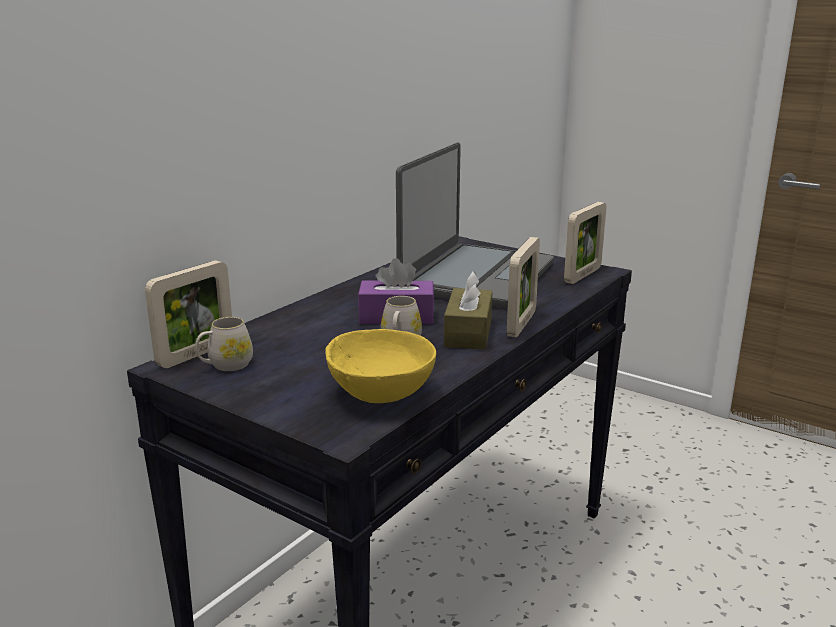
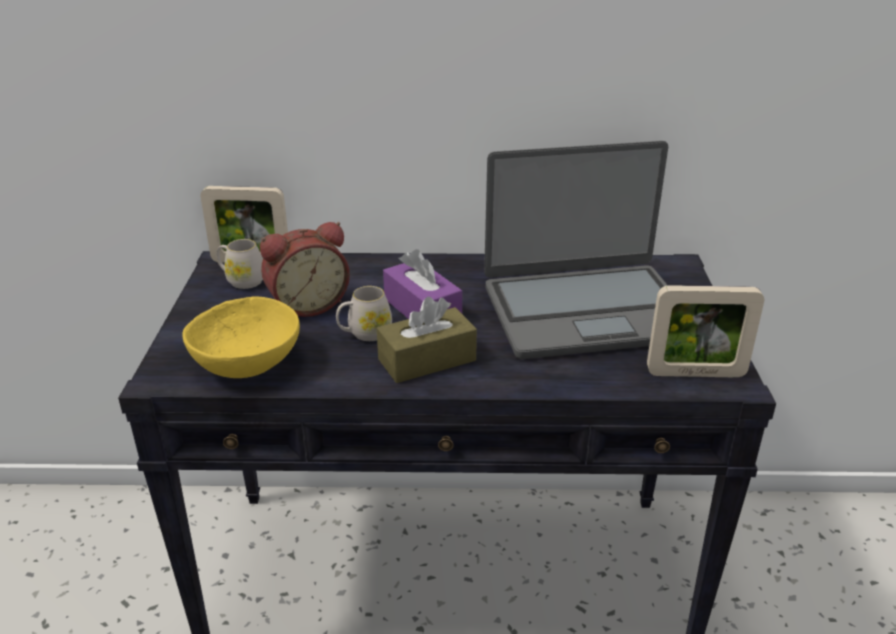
camera: 55 degrees right, 10 degrees up
(319, 351) = (307, 305): none -> alarm clock
(521, 324) = (487, 382): picture frame -> none

